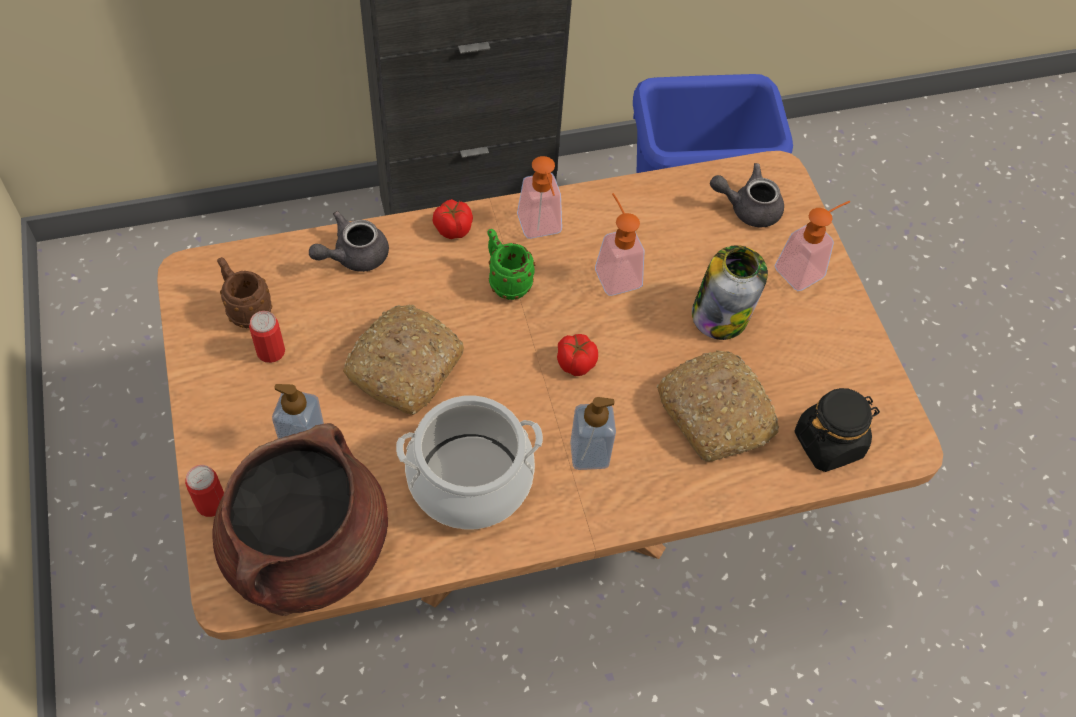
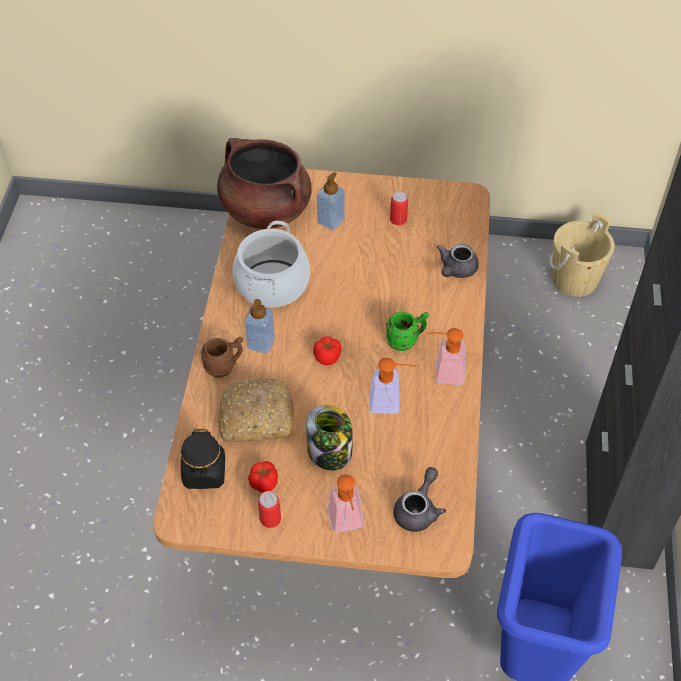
camera: 115 degrees right, 5 degrees down
(118, 309) = (574, 279): none -> beige bucket
(211, 503) = (311, 180): can -> can (270, 519)
(246, 309) = (433, 214): brown mug -> brown mug (224, 366)
(353, 256) = (456, 270): grey teapot -> grey teapot turned 135 degrees counterclockwise
(405, 365) = (362, 275): bread -> none
(452, 229) = (461, 325): tomato -> tomato (264, 482)

